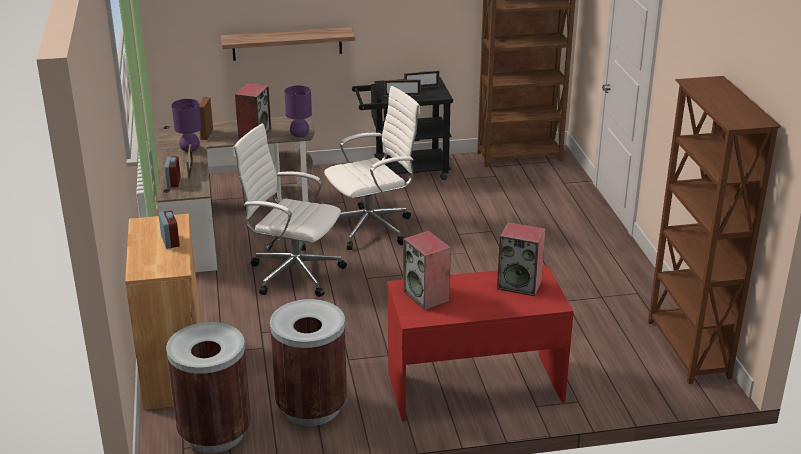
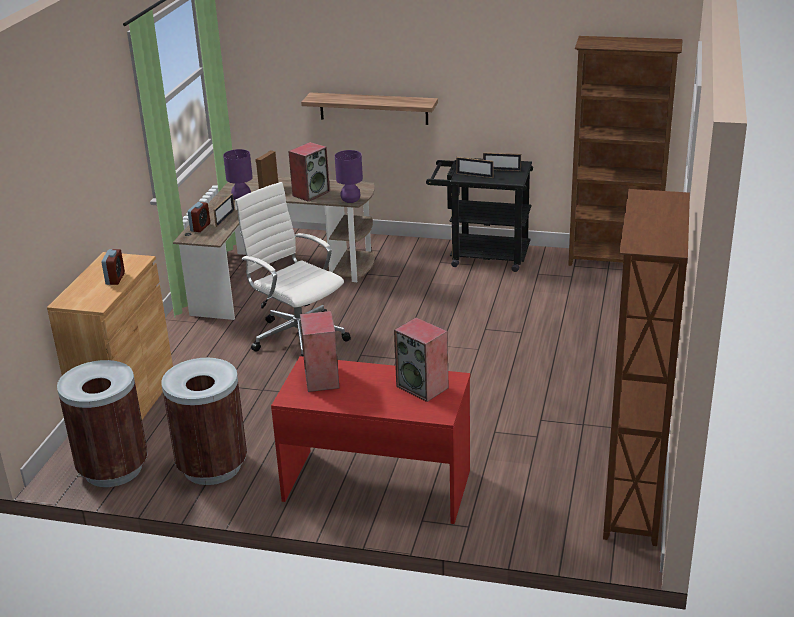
camera: 25 degrees right, 0 degrees up
(372, 228) = (406, 307): white office chair -> none

